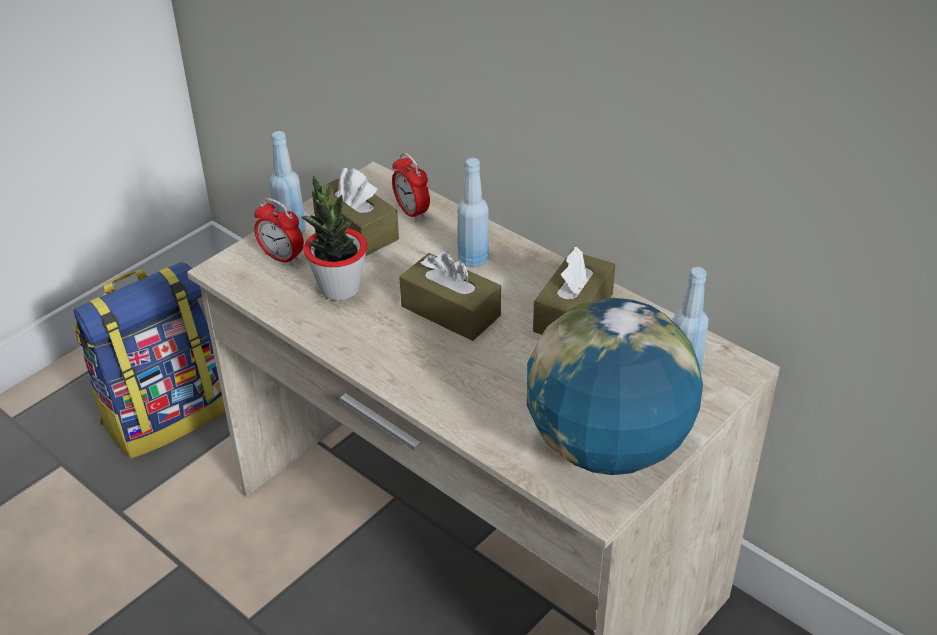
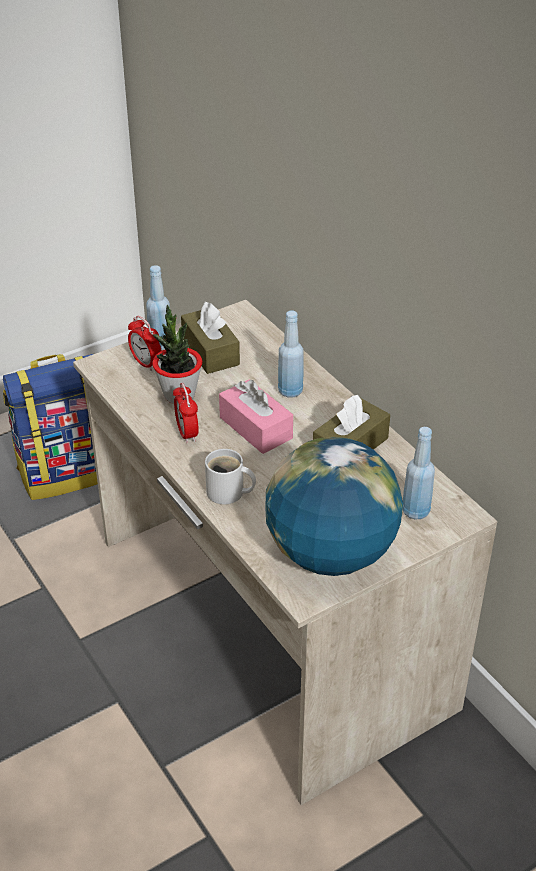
camera: 15 degrees right, 0 degrees up
(411, 212) = (258, 345): alarm clock -> alarm clock (187, 433)
(450, 311) = (255, 428): brown tissue box -> pink tissue box
(451, 398) = (228, 493): none -> white mug

